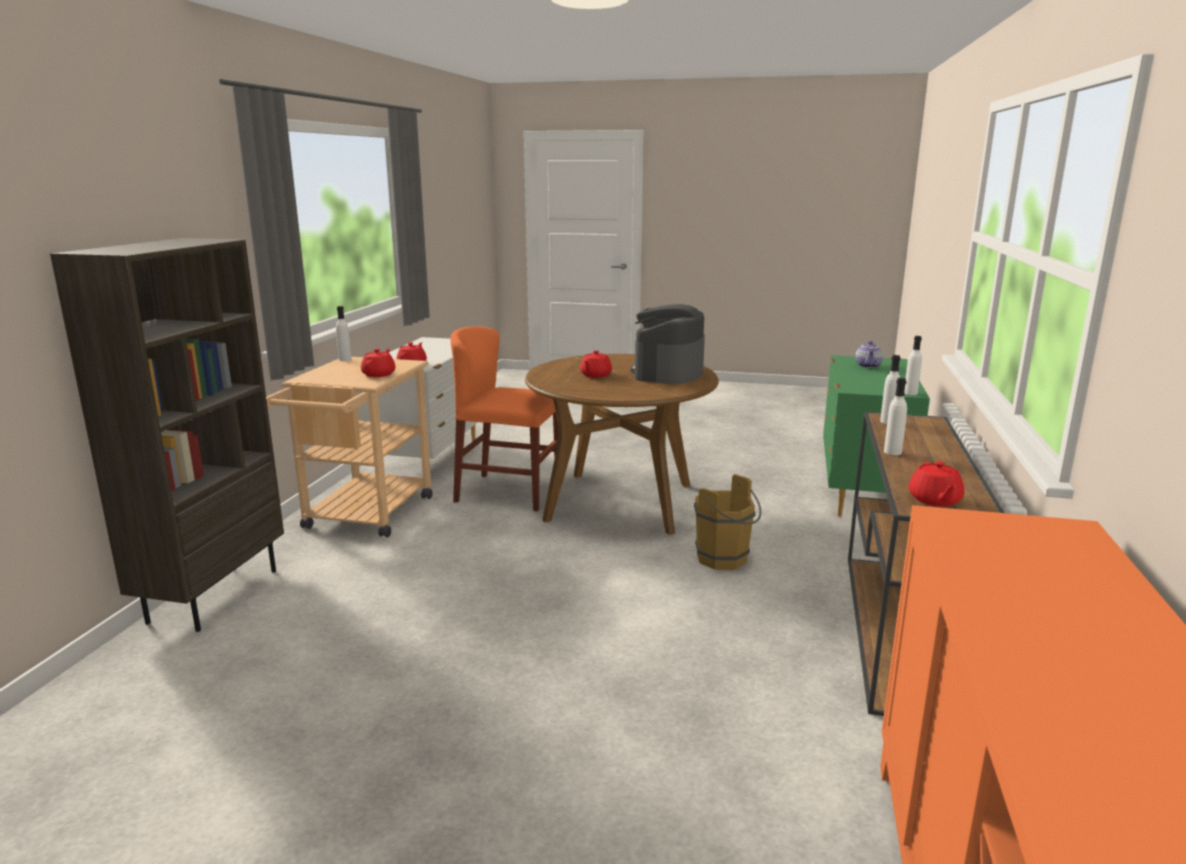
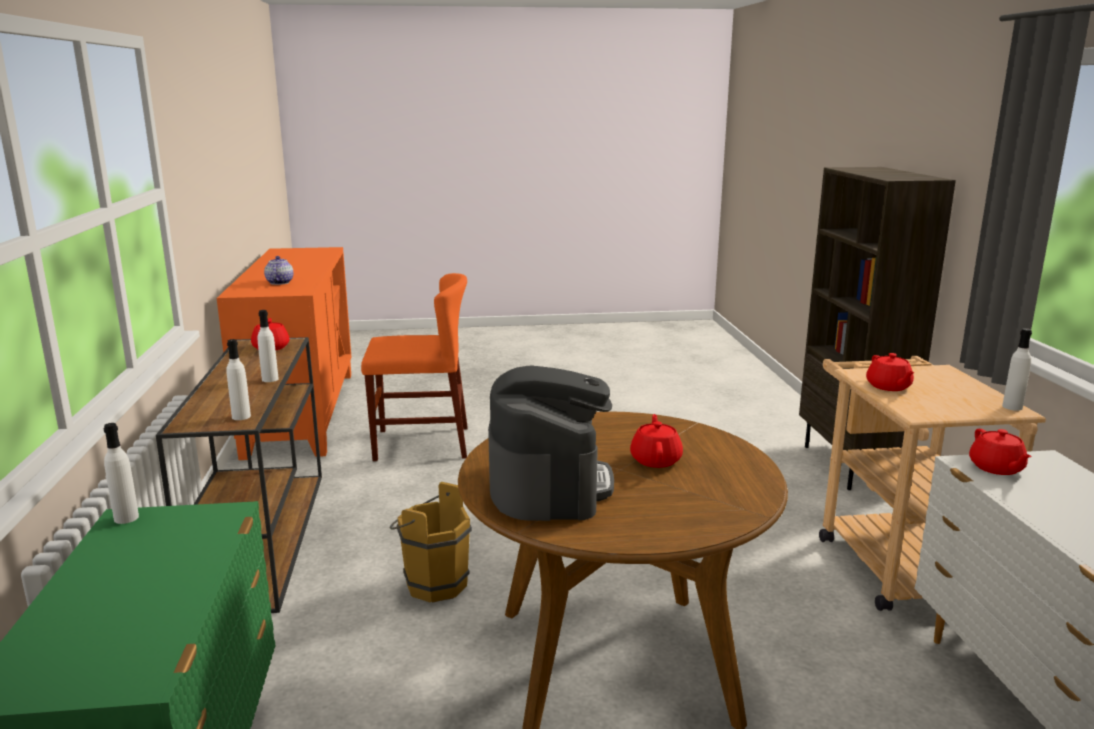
camera: 160 degrees right, 0 degrees up
(509, 492) = (794, 648): orange chair -> orange chair (421, 444)
(868, 366) = (112, 631): teapot -> teapot (279, 282)

